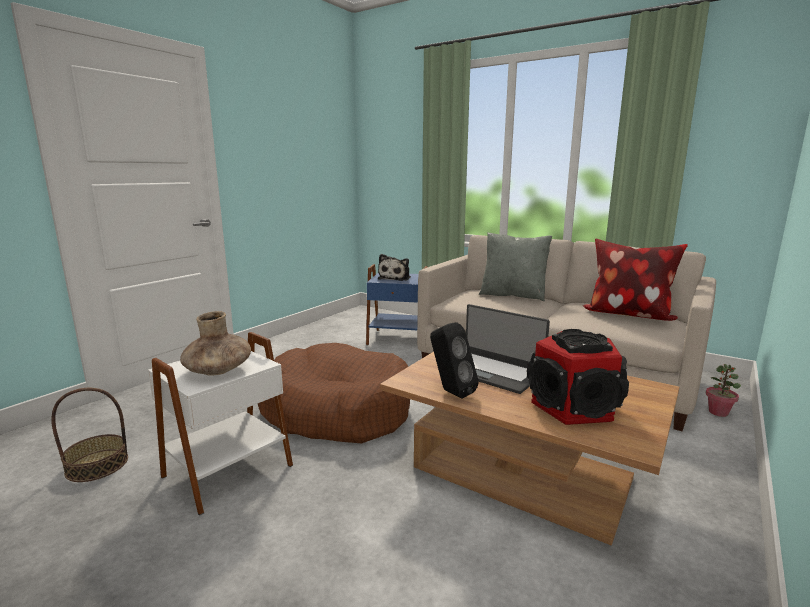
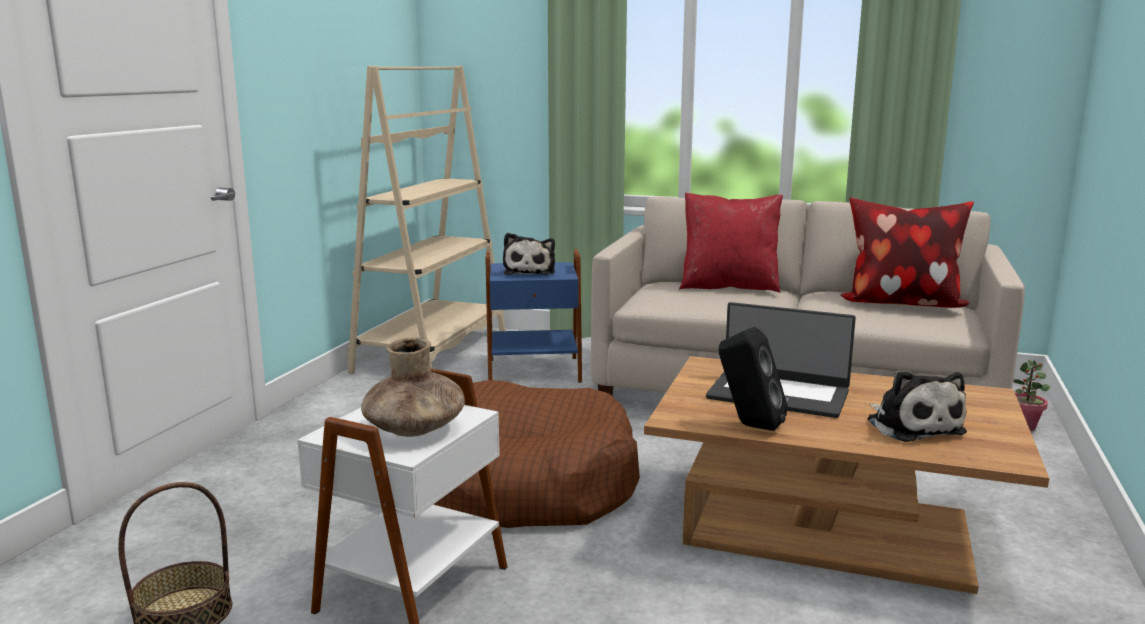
camera: 15 degrees left, 0 degrees up
(349, 322) = (432, 351): none -> beige bookcase
(513, 295) = (729, 287): grey pillow -> red pillow
(573, 407) = (912, 426): speaker -> plush toy

